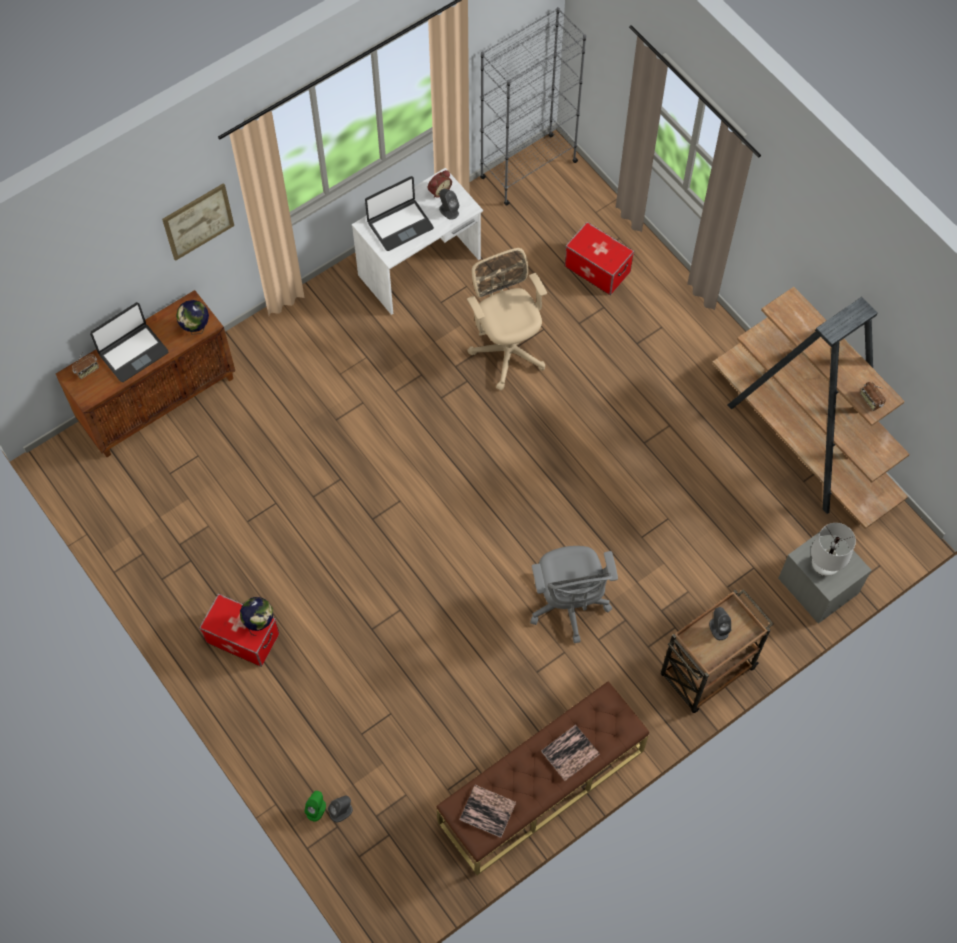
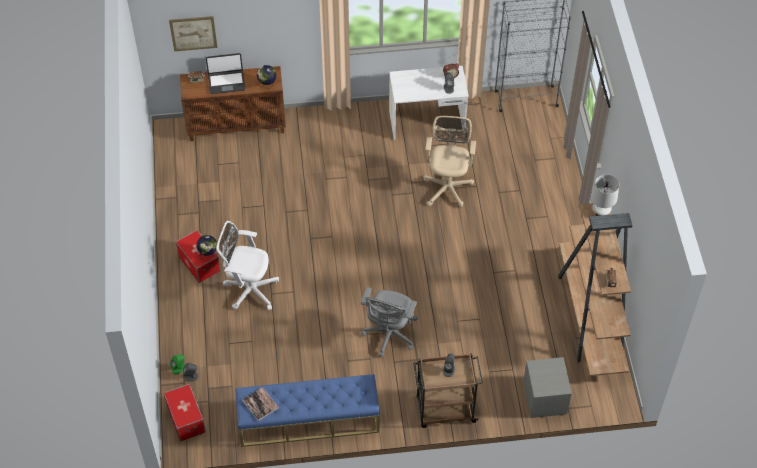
camera: 30 degrees right, 10 degrees down
(198, 221) = (291, 21): picture -> picture (193, 33)
(337, 639) = (249, 289): none -> white office chair
(400, 225) = (415, 83): laptop -> none
(541, 787) = (308, 420): brown bench -> blue bench
(570, 753) = (326, 398): book -> none
(597, 269) = (530, 168): storage box -> storage box (186, 419)
(824, 566) = (543, 377): white table lamp -> white table lamp (601, 212)

